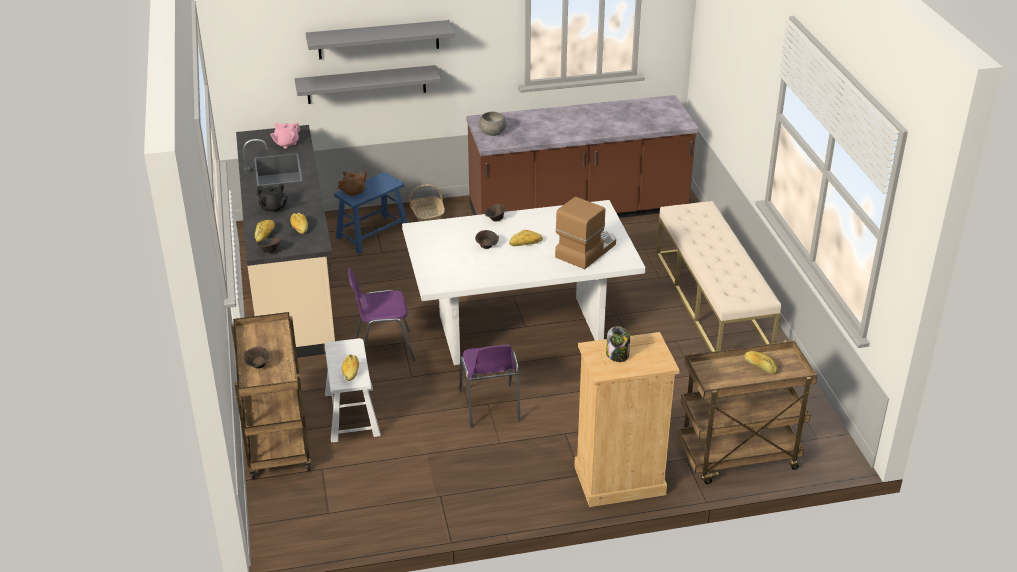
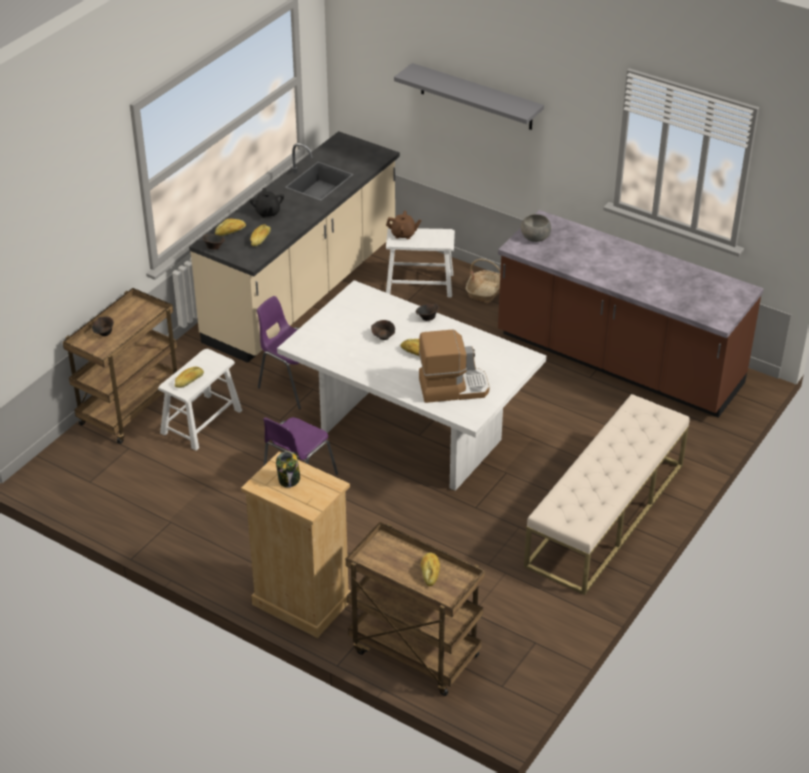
camera: 45 degrees right, 5 degrees up
(286, 143) = (357, 161): pink teapot -> none
(366, 84) = (461, 136): grey shelf -> none
(372, 234) = (419, 284): blue stool -> white stool

